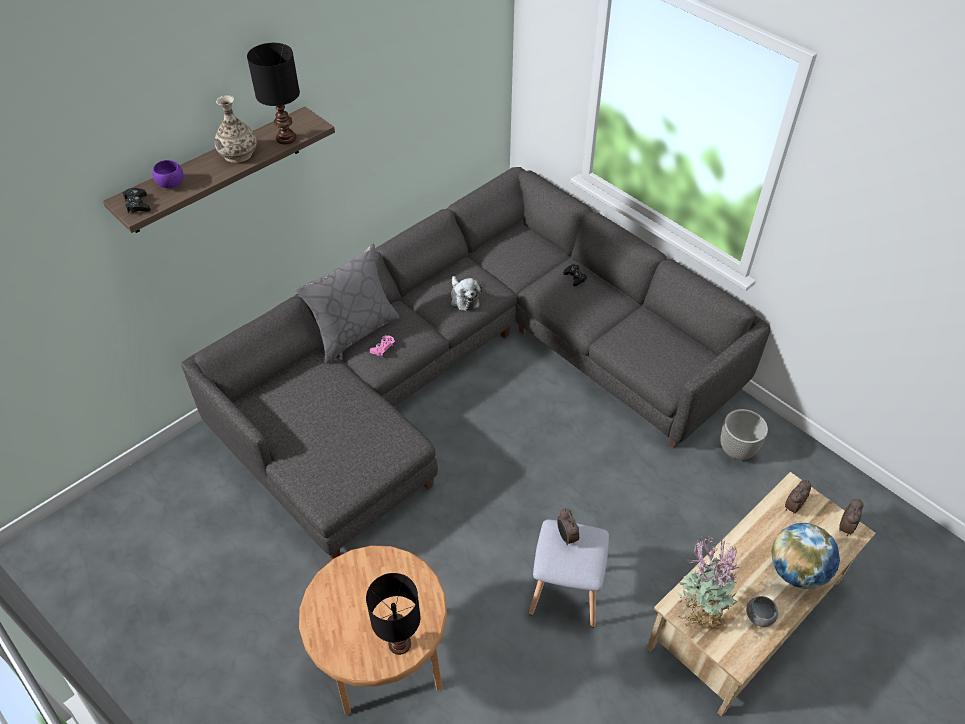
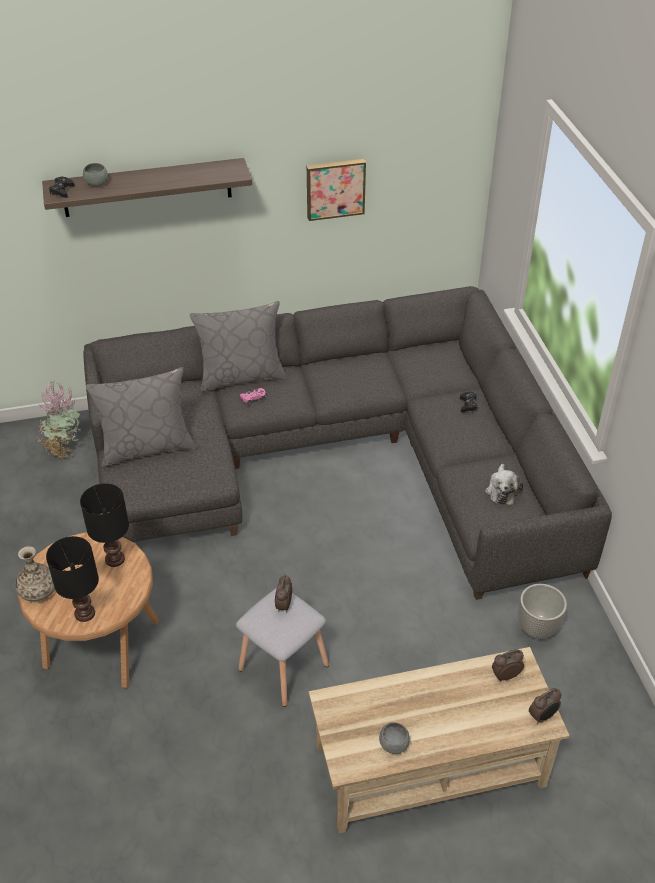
camera: 30 degrees right, 5 degrees down
(171, 184) = (96, 184): purple bowl -> grey bowl
(238, 154) = (162, 177): vase -> vase (38, 591)
(285, 138) = (206, 177): black table lamp -> black table lamp (114, 559)
(317, 441) = (147, 447): none -> grey pillow
(389, 111) = (335, 188): none -> picture
(464, 298) = (353, 385): plush toy -> plush toy (502, 490)
(699, 611) = (344, 714): potted plant -> potted plant (63, 449)
(796, 571) = (461, 727): globe -> none

